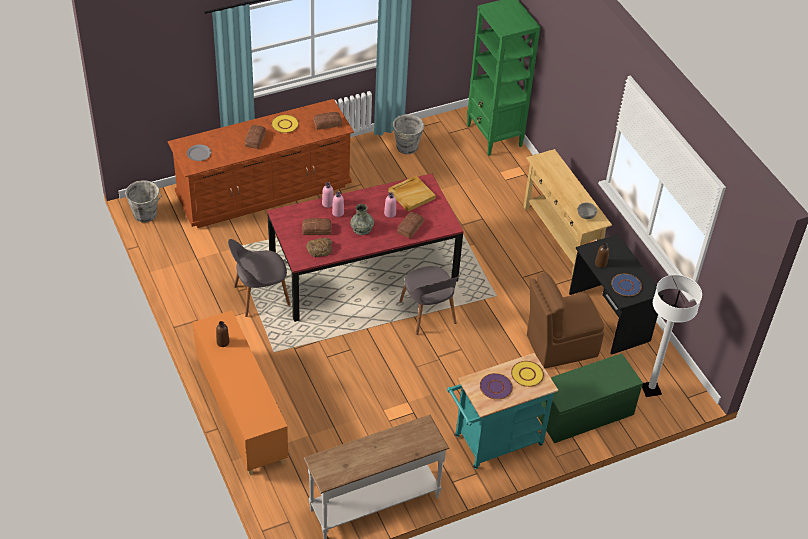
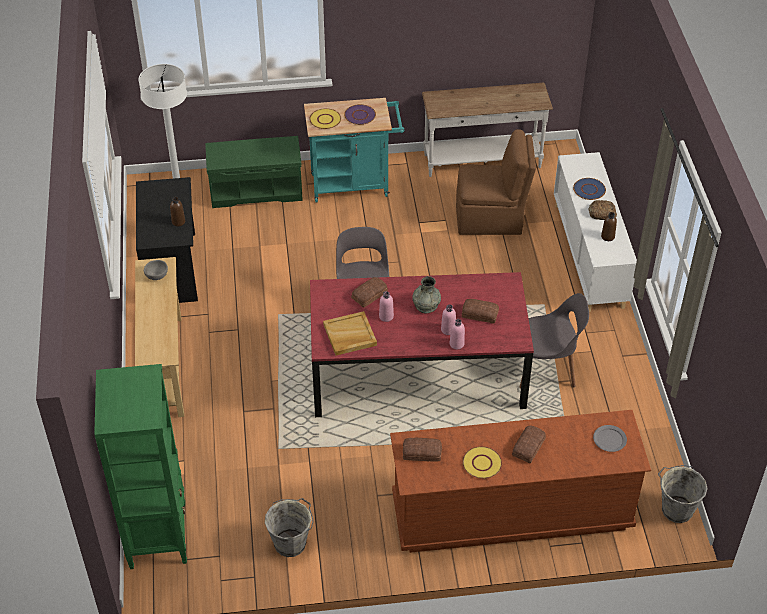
camera: 160 degrees left, 0 degrees up
(241, 412) = (589, 255): orange cabinet -> white cabinet
(319, 249) = (483, 290): bread -> bread (601, 213)
(560, 346) = (241, 251): brown chair -> brown chair (491, 218)
(626, 285) = (168, 196): blue plate -> blue plate (589, 189)

